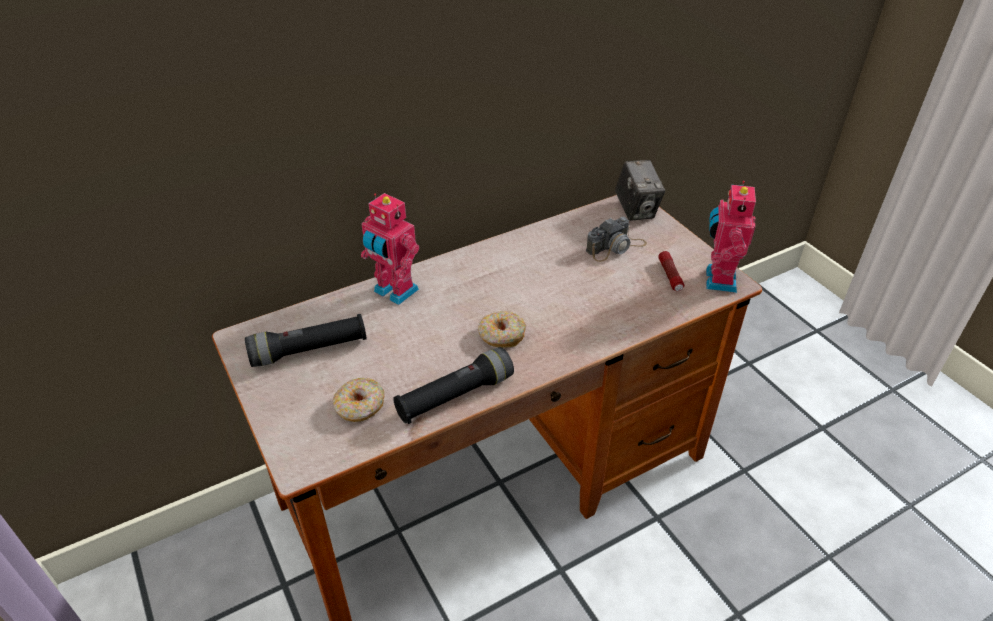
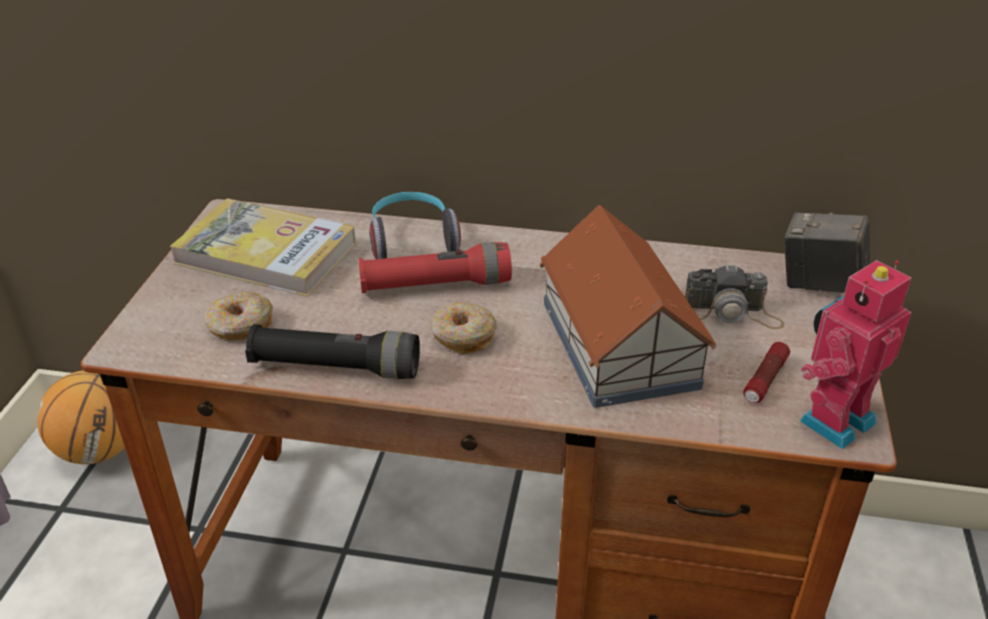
camera: 40 degrees right, 5 degrees down
(141, 586) = (100, 450): none -> basketball
(309, 350) = (266, 253): black flashlight -> book
(394, 292) = (412, 240): toy robot -> headphones
(446, 314) = (435, 285): none -> red flashlight
(585, 295) = (618, 345): none -> toy house
(636, 210) = (819, 285): camera -> camera turned 90 degrees clockwise

